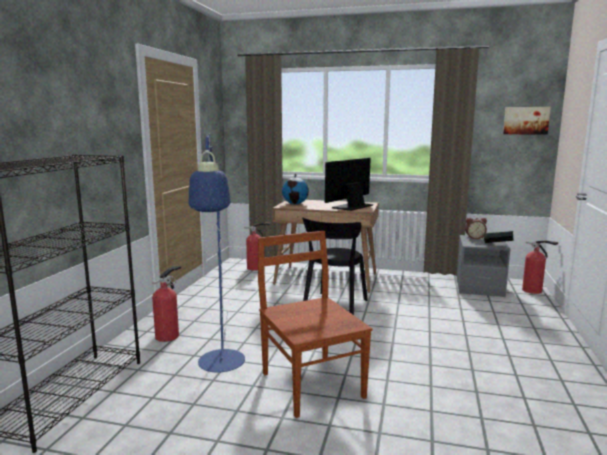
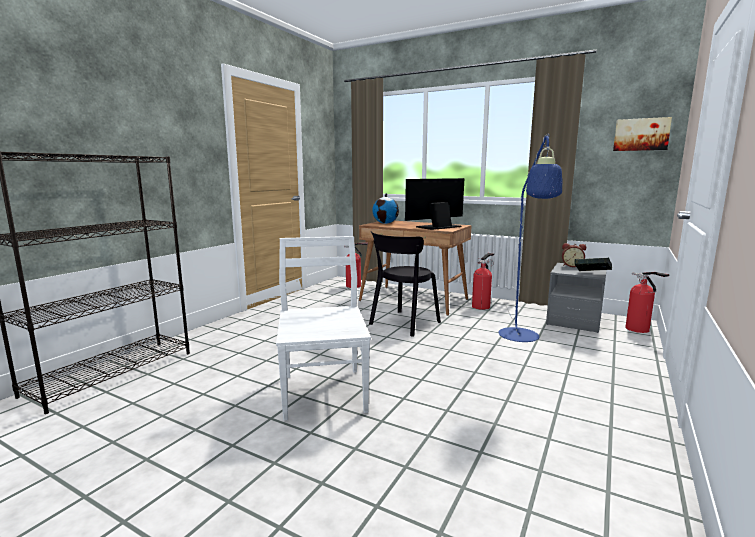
camera: 15 degrees right, 0 degrees up
(169, 335) = (232, 334): fire extinguisher -> fire extinguisher (482, 306)
(221, 367) = (254, 365): blue floor lamp -> blue floor lamp (520, 338)
(311, 383) = (324, 391): brown chair -> white chair

